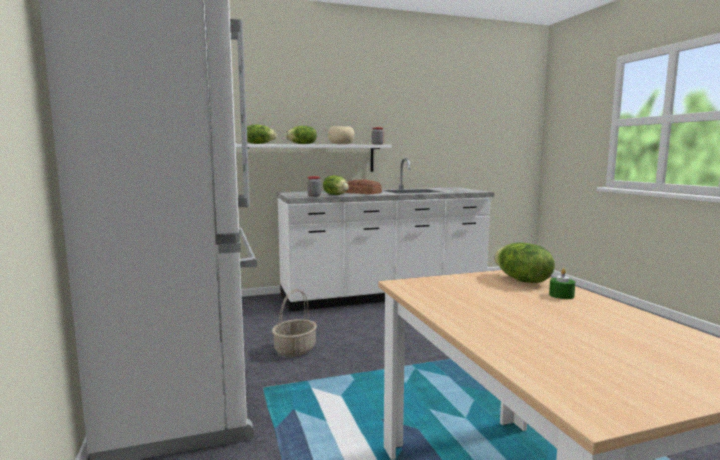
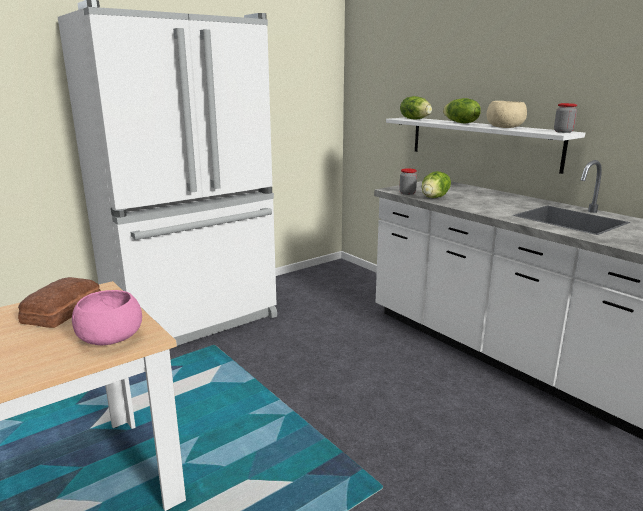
camera: 70 degrees right, 10 degrees up
(295, 349) = (293, 339): basket -> none
(362, 193) = (481, 203): bread -> bread (61, 311)
(521, 280) = (110, 338): lettuce -> pink bowl
(561, 295) = (45, 358): green candle -> none

